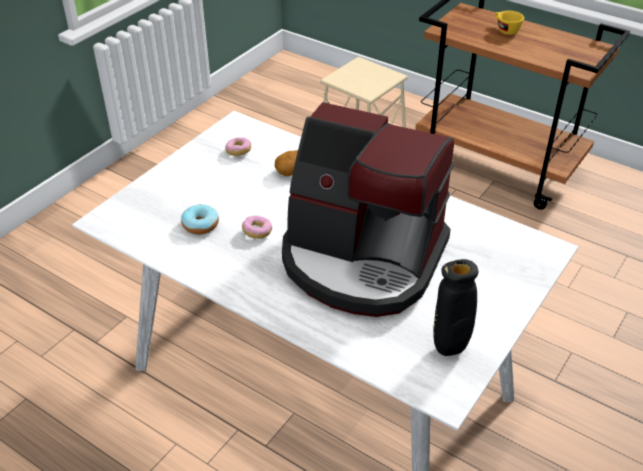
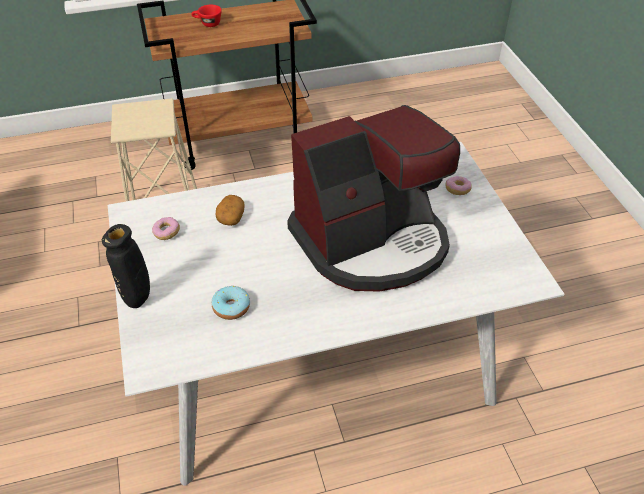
camera: 50 degrees left, 5 degrees up
(257, 232) = (279, 279): donut -> donut (457, 190)
(449, 350) = (497, 255): black vase -> black vase (139, 301)
(505, 30) = (207, 24): yellow cup -> red cup

